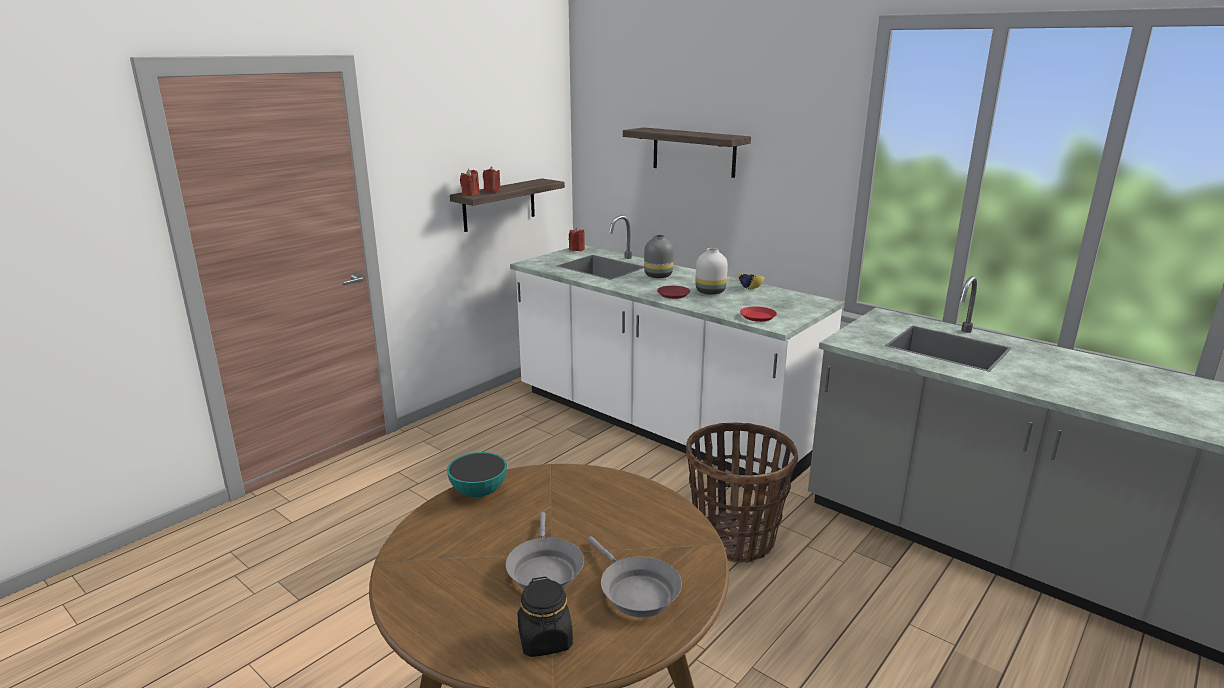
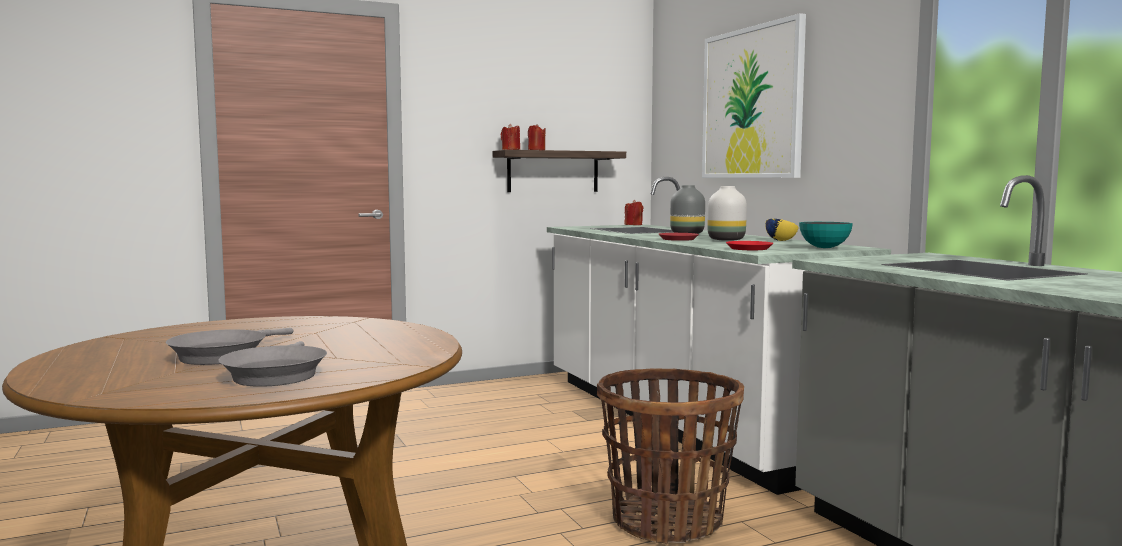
camera: 25 degrees right, 15 degrees down
(479, 492) = (269, 321): bowl -> bowl (824, 248)
(545, 639) = (129, 382): black jar -> none
(693, 152) = (752, 103): shelf -> picture

